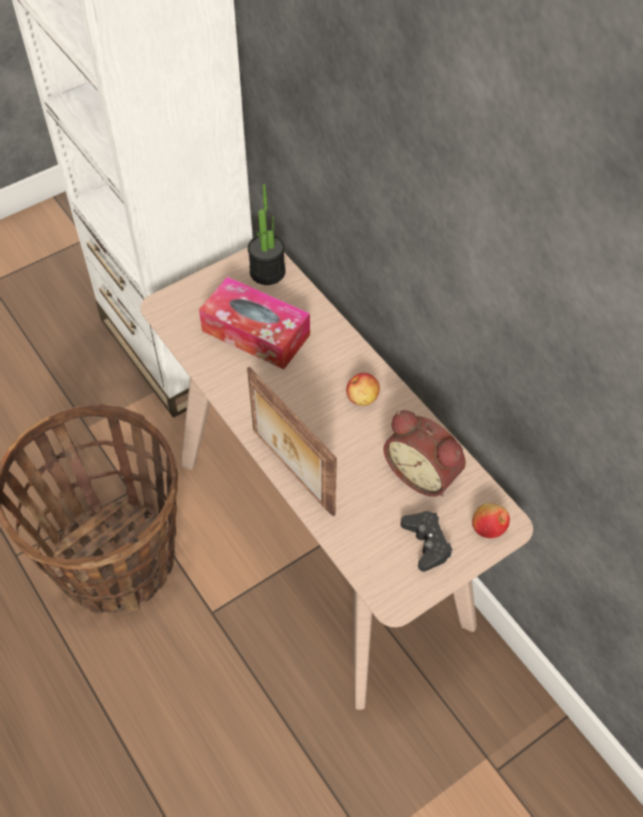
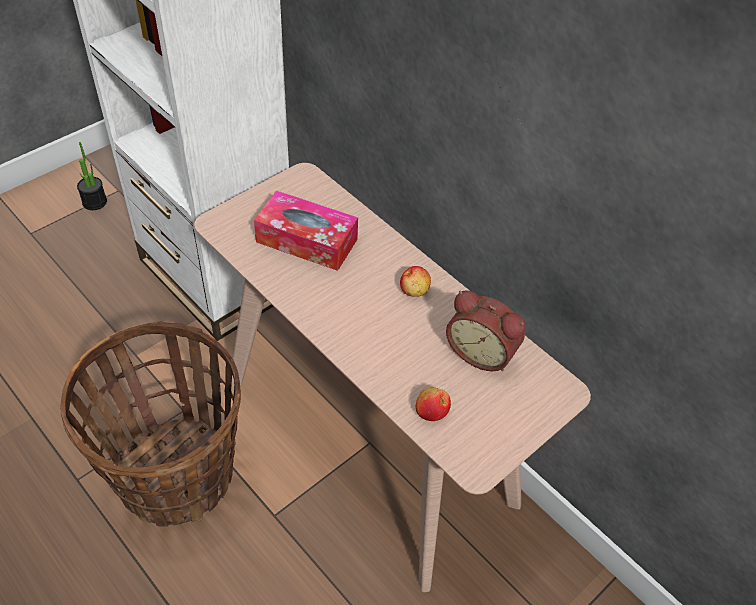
camera: 10 degrees left, 5 degrees down
(267, 272) = (309, 188): potted plant -> potted plant (94, 202)
(291, 472) = (358, 360): picture frame -> none
(426, 543) = (496, 414): black game controller -> none
(488, 527) = (550, 395): apple -> apple (431, 411)

